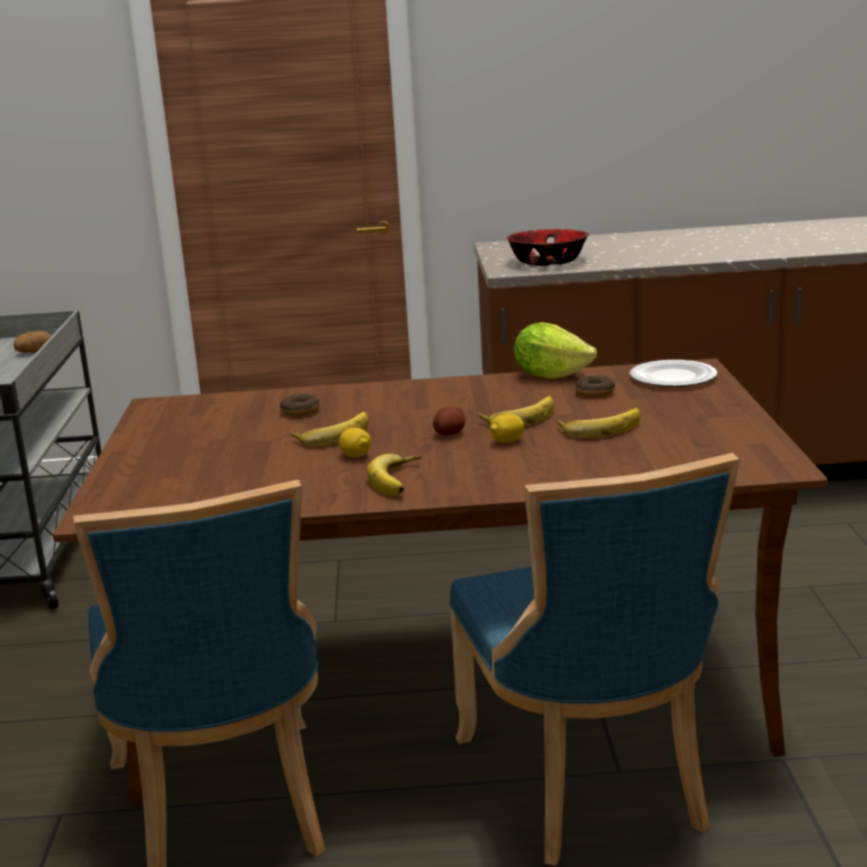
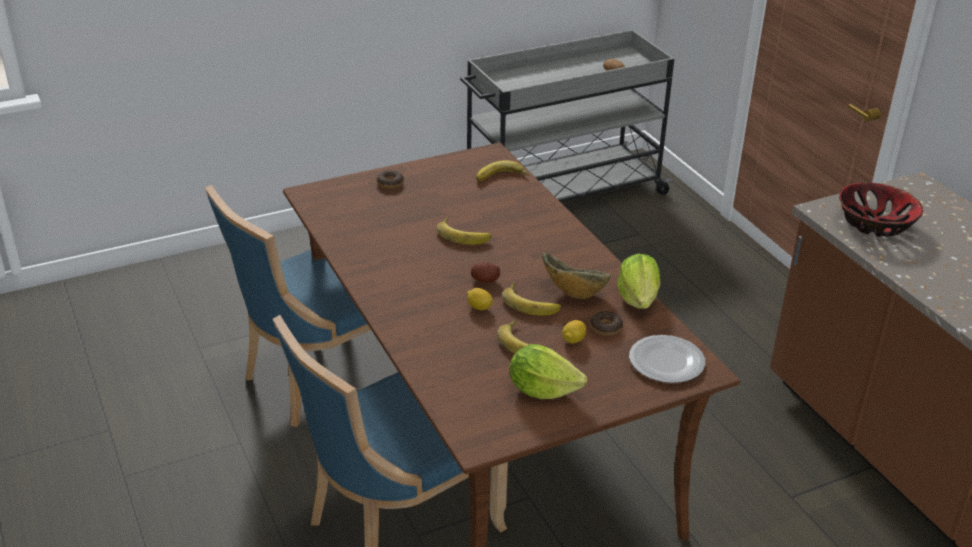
camera: 65 degrees right, 15 degrees up
(300, 411) = (502, 209): donut -> donut (390, 183)
(356, 455) = (429, 253): lemon -> lemon (573, 340)
(401, 480) = (392, 280): banana -> banana (501, 178)
(515, 398) = (573, 293): none -> bowl
(693, 429) = (542, 389): none -> lettuce

